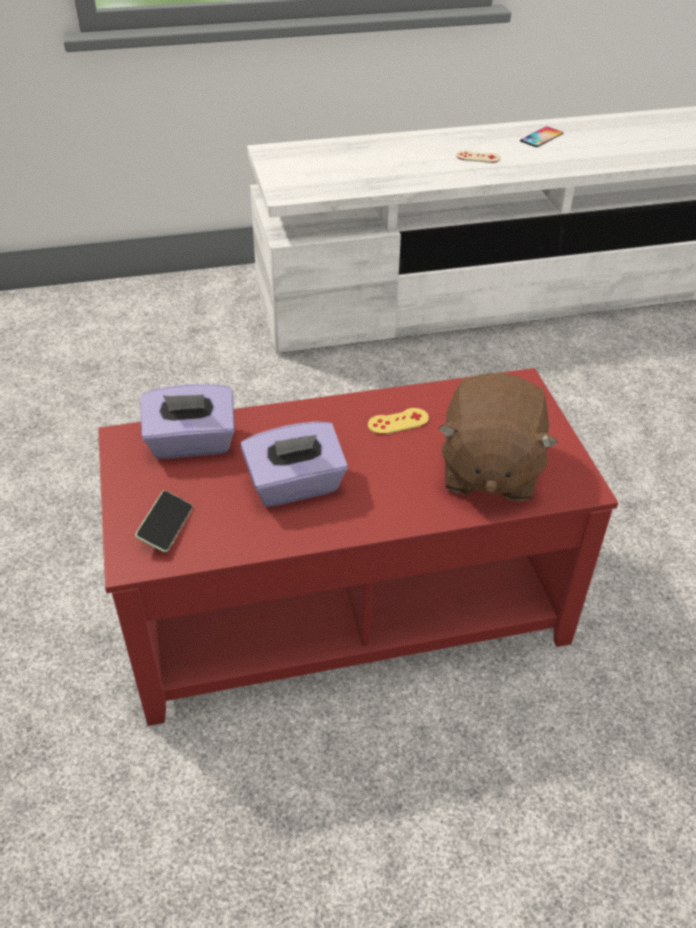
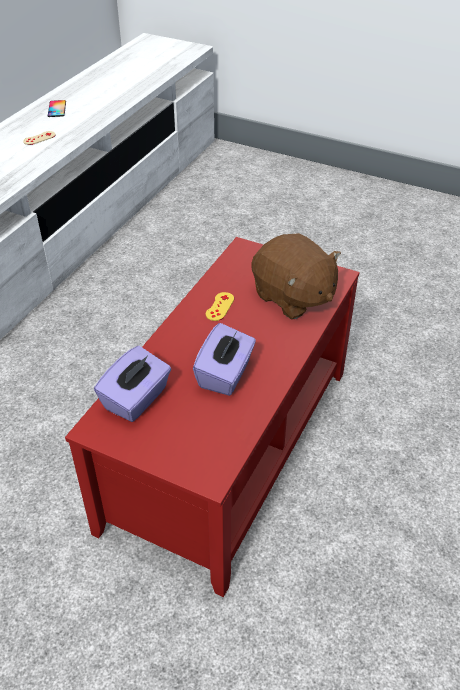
camera: 50 degrees left, 0 degrees up
(166, 528) = (199, 448): phone -> none

